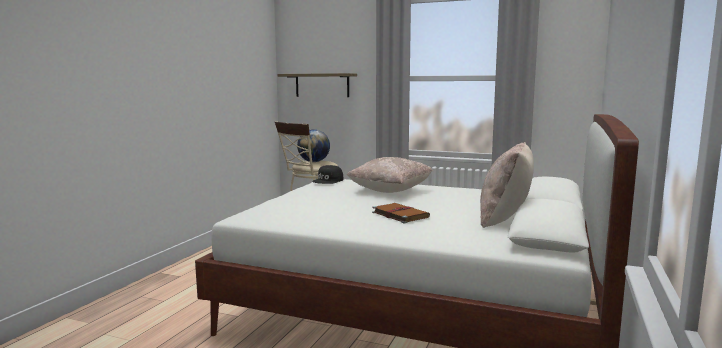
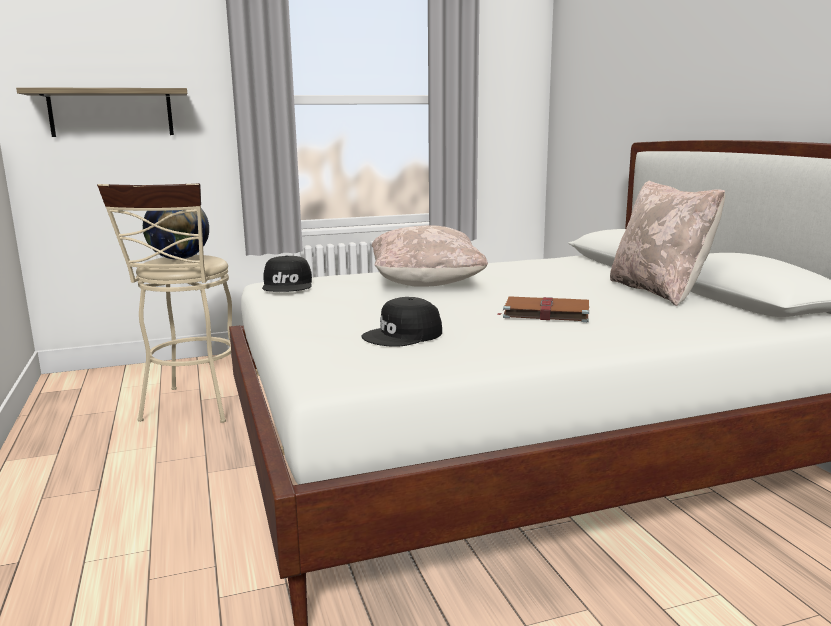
camera: 40 degrees left, 5 degrees up
(309, 209) = (403, 335): none -> black cap

